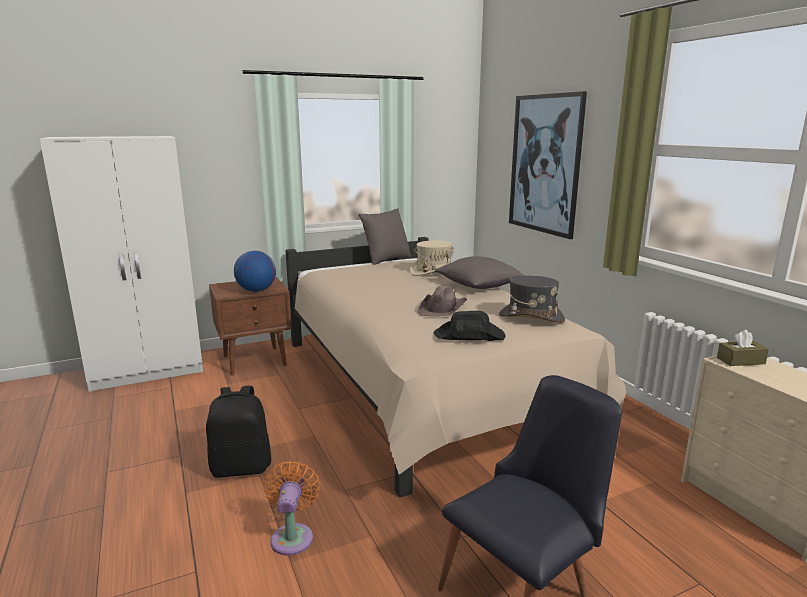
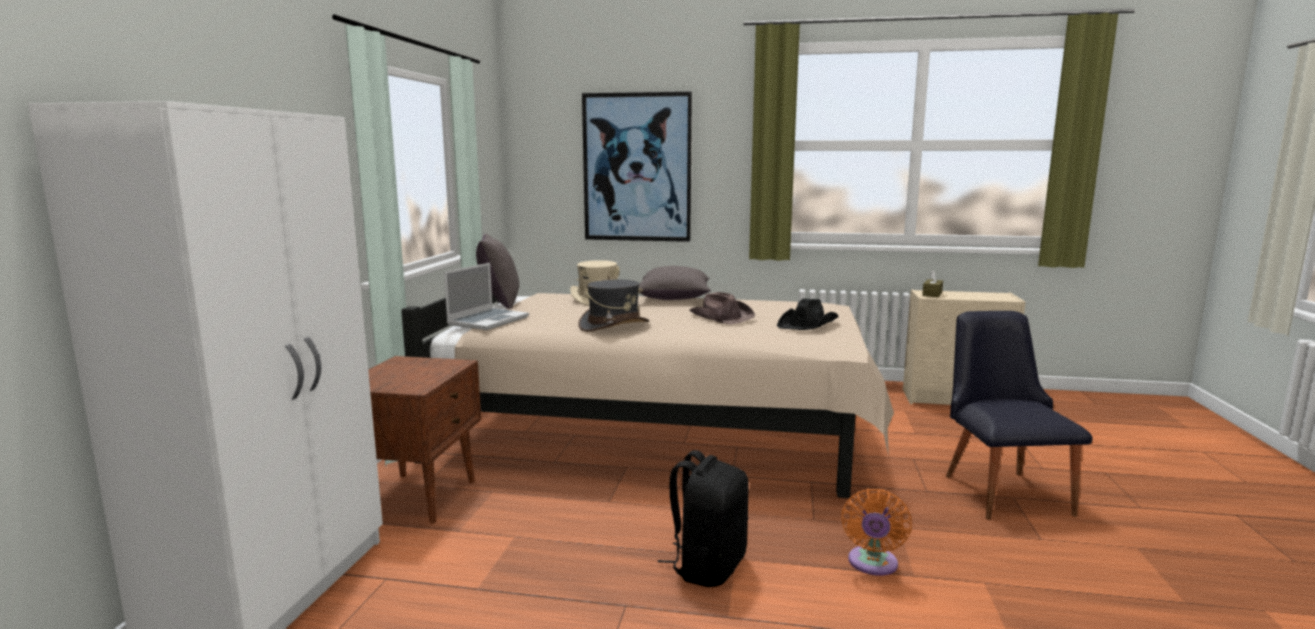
camera: 55 degrees left, 5 degrees down
(256, 290) = (437, 372): globe -> none
(293, 536) = (872, 565): orange fan -> orange fan turned 105 degrees counterclockwise
(335, 268) = (488, 320): none -> laptop
(531, 317) = (787, 305): grey hat -> grey hat (614, 326)

